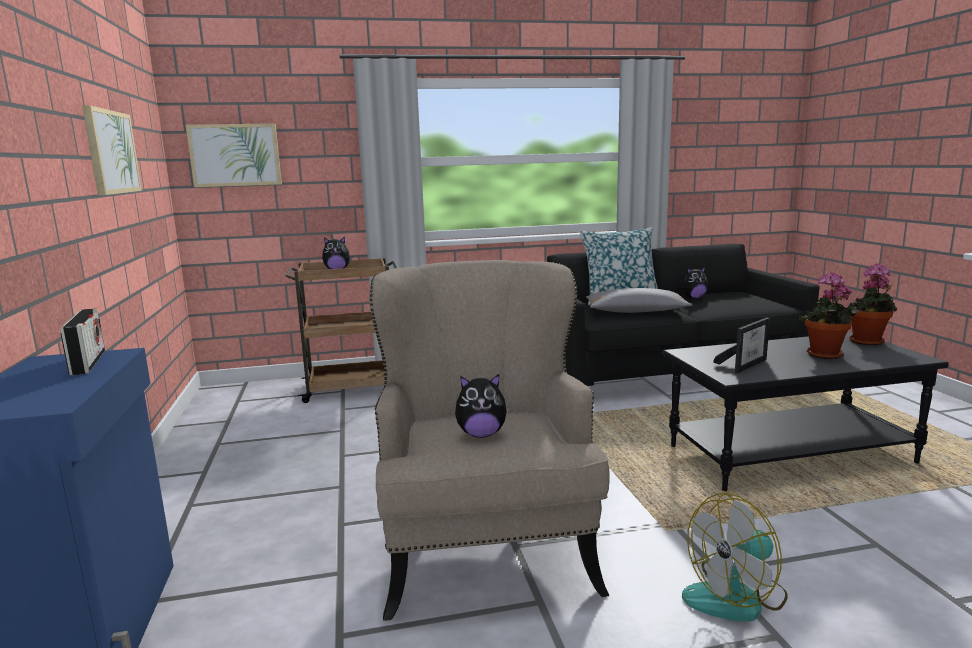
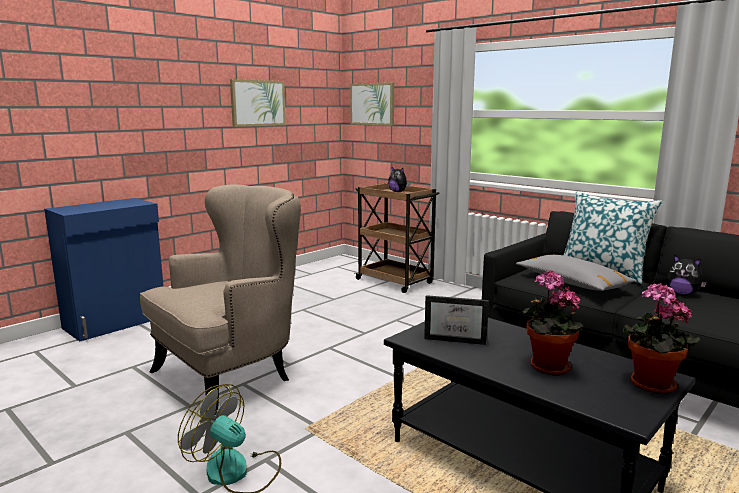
camera: 55 degrees right, 0 degrees up
(88, 362) = (128, 203): radio -> none
(481, 434) = (200, 292): plush toy -> none

